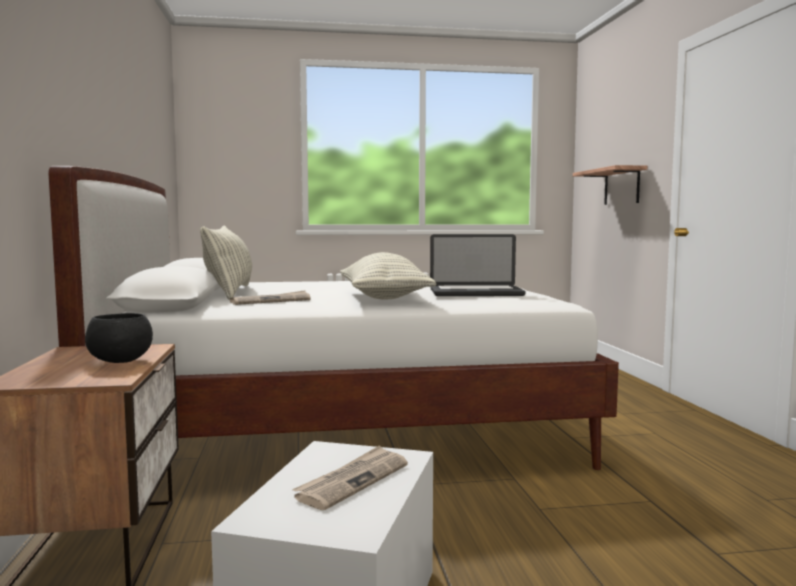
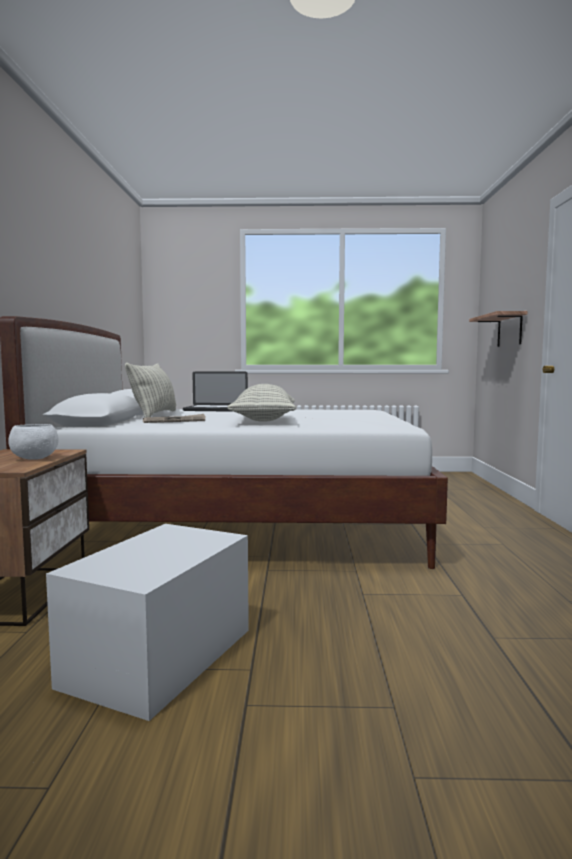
camera: 10 degrees right, 0 degrees up
(121, 362) = (35, 459): black bowl -> white bowl
(353, 480) = (170, 550): newspaper -> none
(476, 293) = (342, 418): laptop -> laptop (215, 410)

